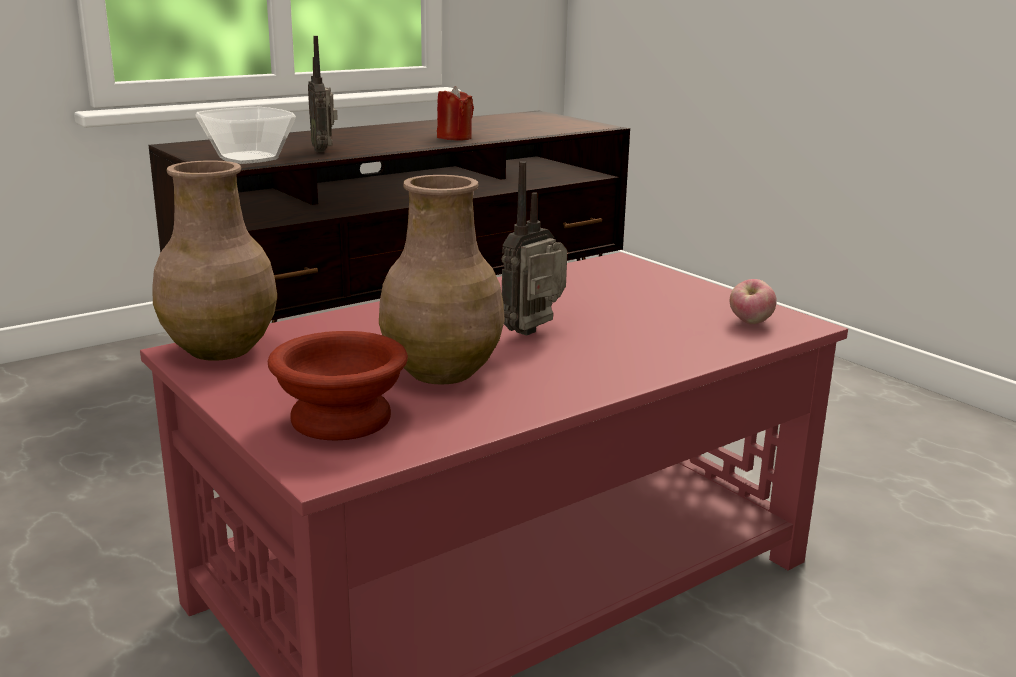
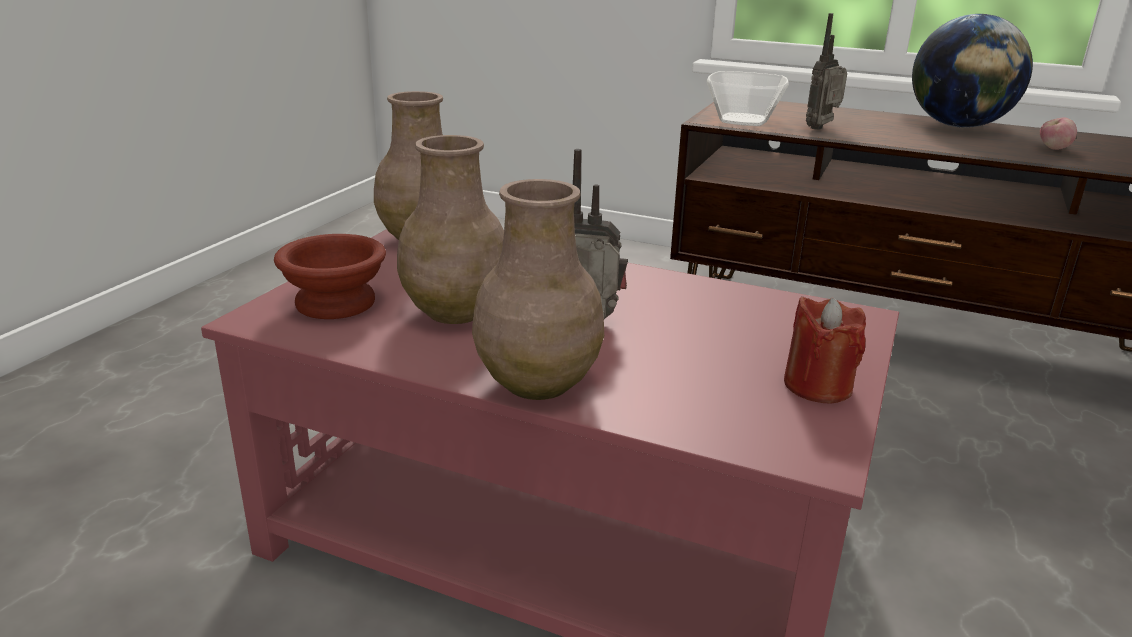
camera: 60 degrees right, 5 degrees up
(390, 129) = (958, 126): none -> globe
(454, 138) = (989, 148): red candle -> red candle (817, 386)
(623, 373) = (535, 383): none -> brown vase
(750, 323) = (775, 425): apple -> apple (1053, 149)

